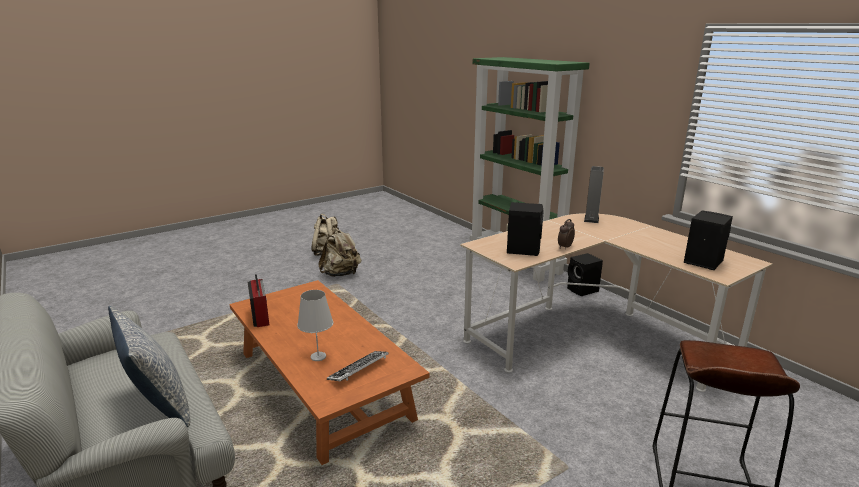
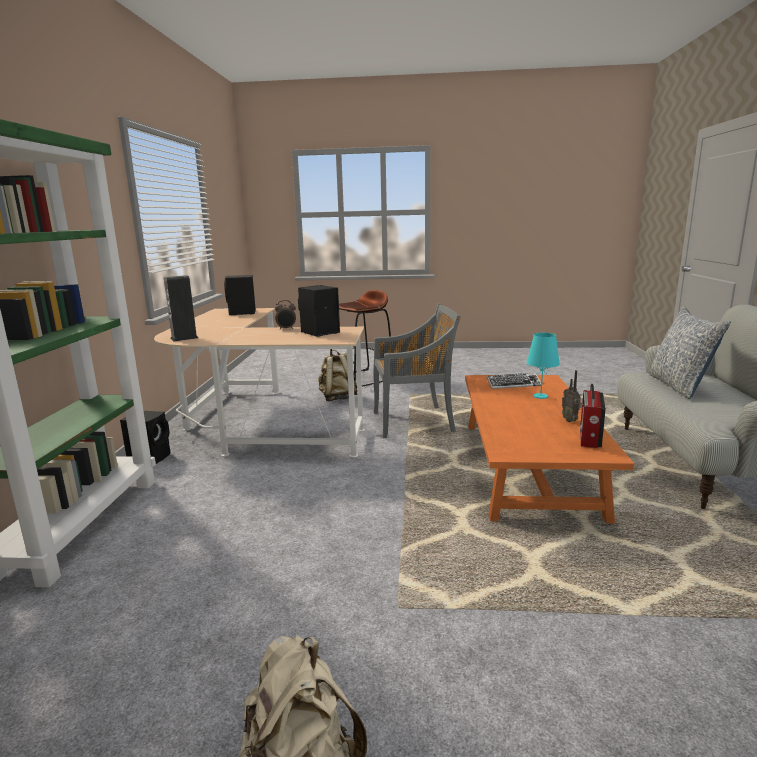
camera: 140 degrees left, 5 degrees down
(278, 330) = (570, 420): none -> radio
(318, 356) = (540, 396): white table lamp -> turquoise table lamp
(341, 274) = (363, 638): beige backpack -> beige backpack (338, 398)
(480, 405) = (414, 421): none -> grey chair

